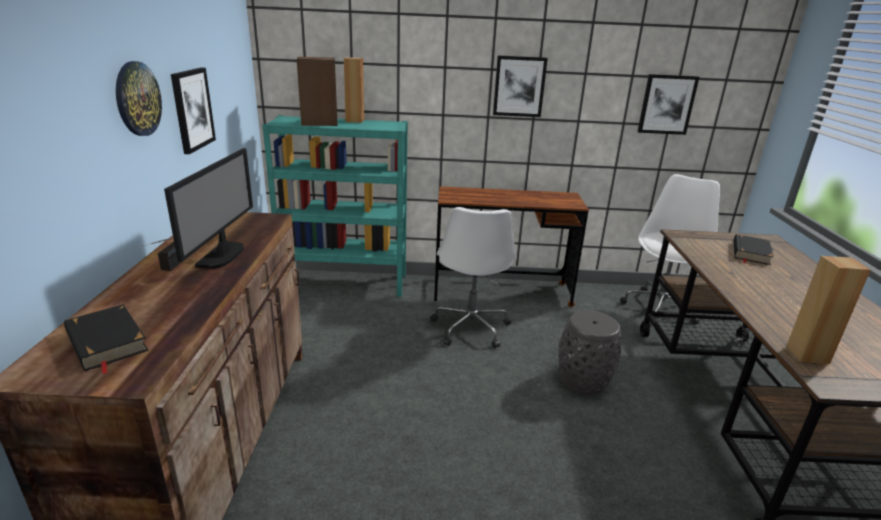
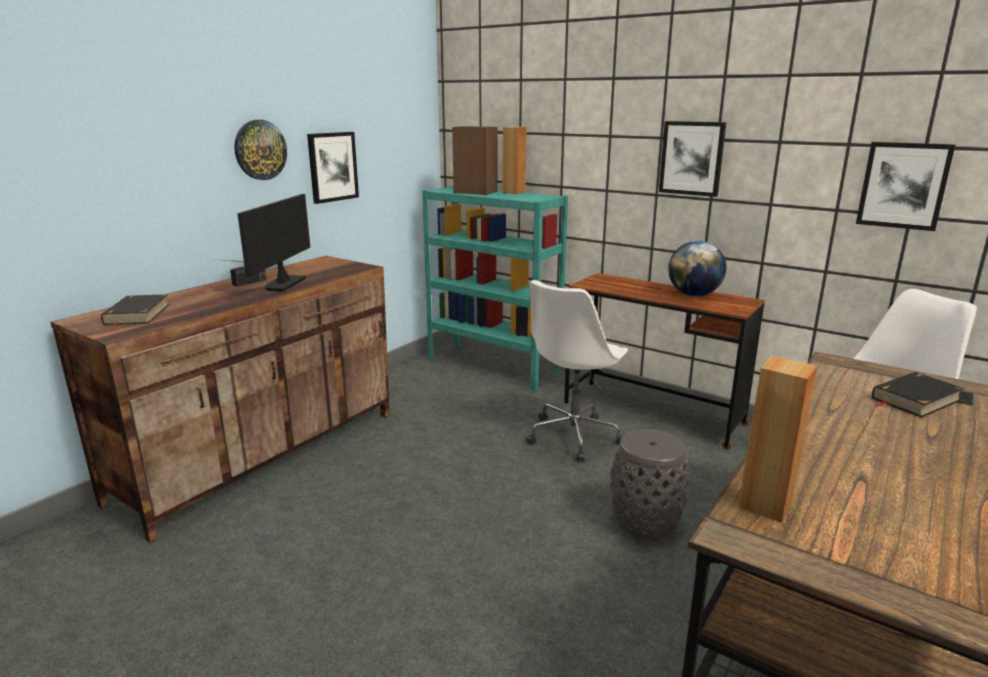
camera: 35 degrees right, 5 degrees down
(223, 256) = (284, 284): monitor -> monitor turned 150 degrees clockwise
(533, 196) = (694, 295): none -> globe

